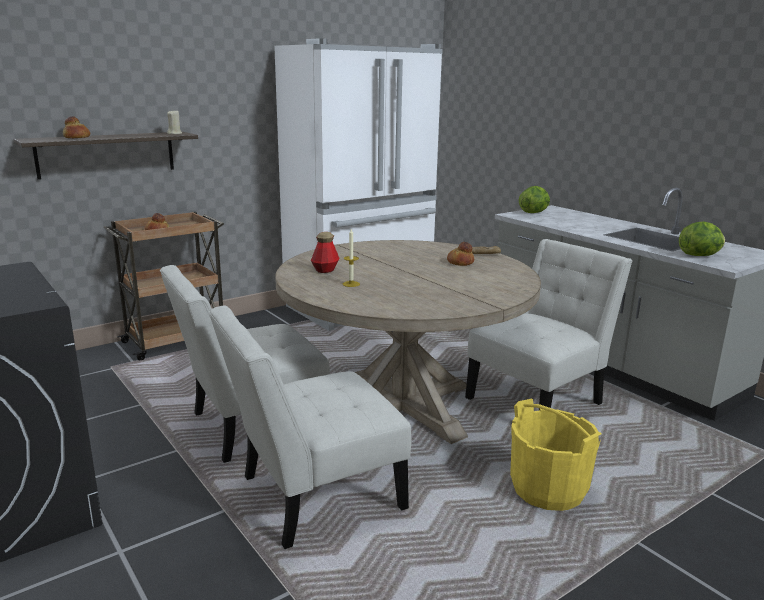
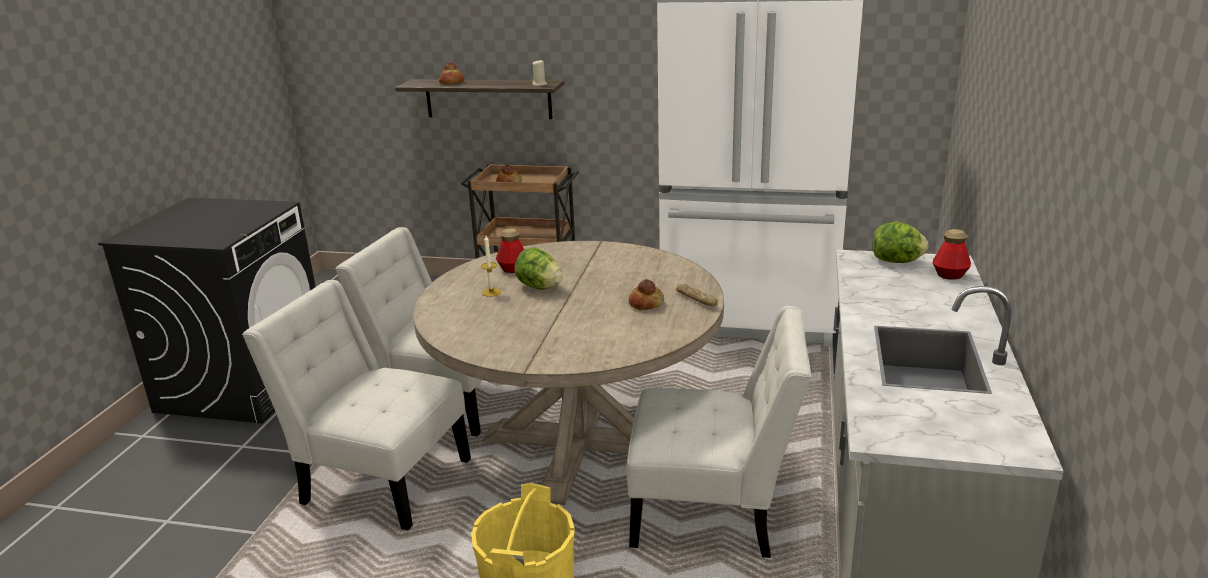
camera: 50 degrees right, 5 degrees up
(568, 212) = (949, 275): none -> bottle
(700, 255) = (896, 408): lettuce -> lettuce (539, 287)

